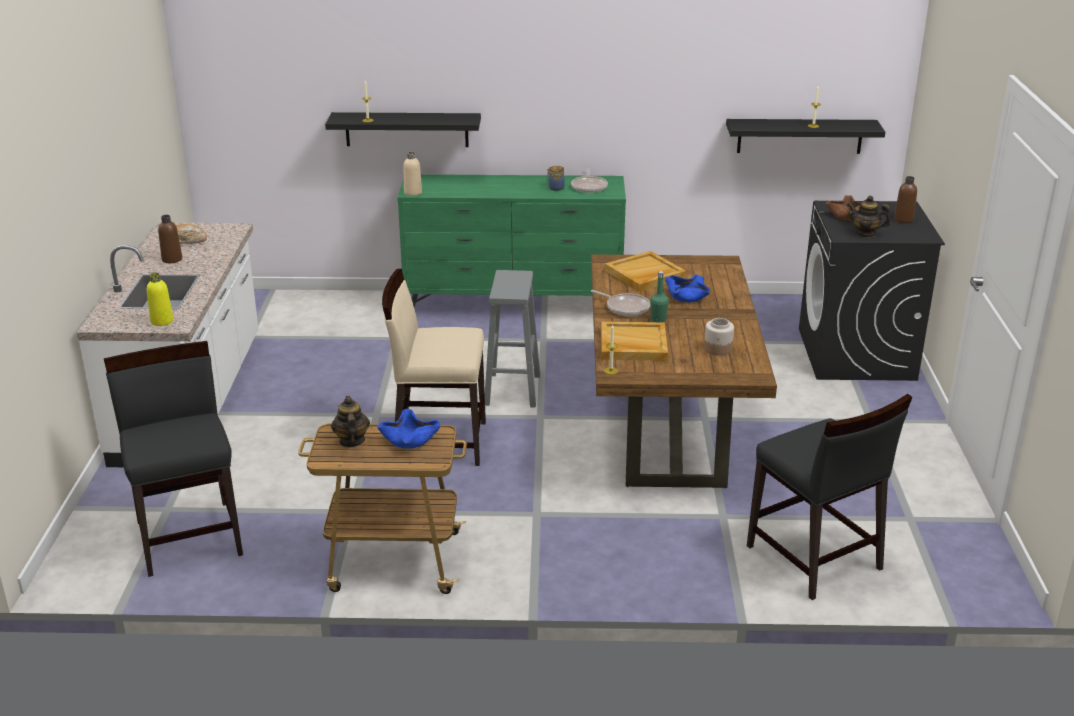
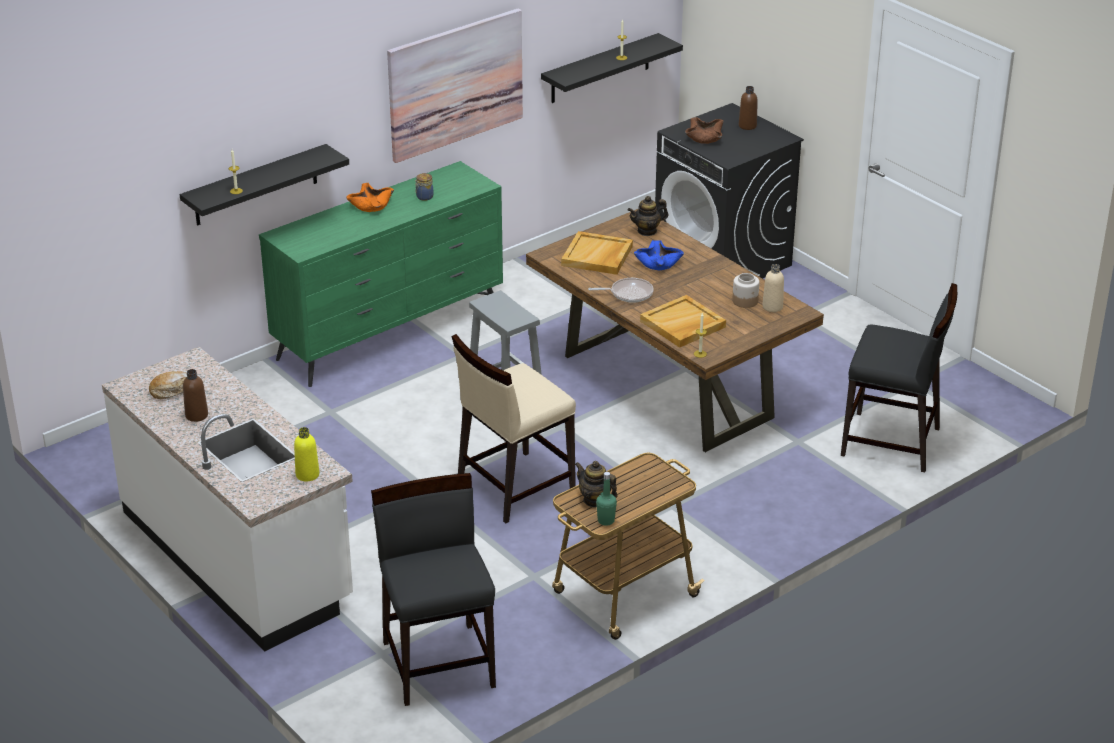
camera: 40 degrees left, 5 degrees up
(190, 536) = (439, 663): black chair -> black chair turned 45 degrees clockwise
(410, 439) = (635, 477): blue bowl -> none
(413, 193) = (304, 252): beige bottle -> beige bottle (772, 307)
(509, 181) = (371, 205): none -> orange bowl
(589, 186) = (450, 184): frying pan -> none
(625, 99) = (455, 84): none -> picture
(658, 320) = (668, 294): green bottle -> green bottle (606, 520)
(865, 233) = (739, 151): teapot -> teapot (647, 231)

